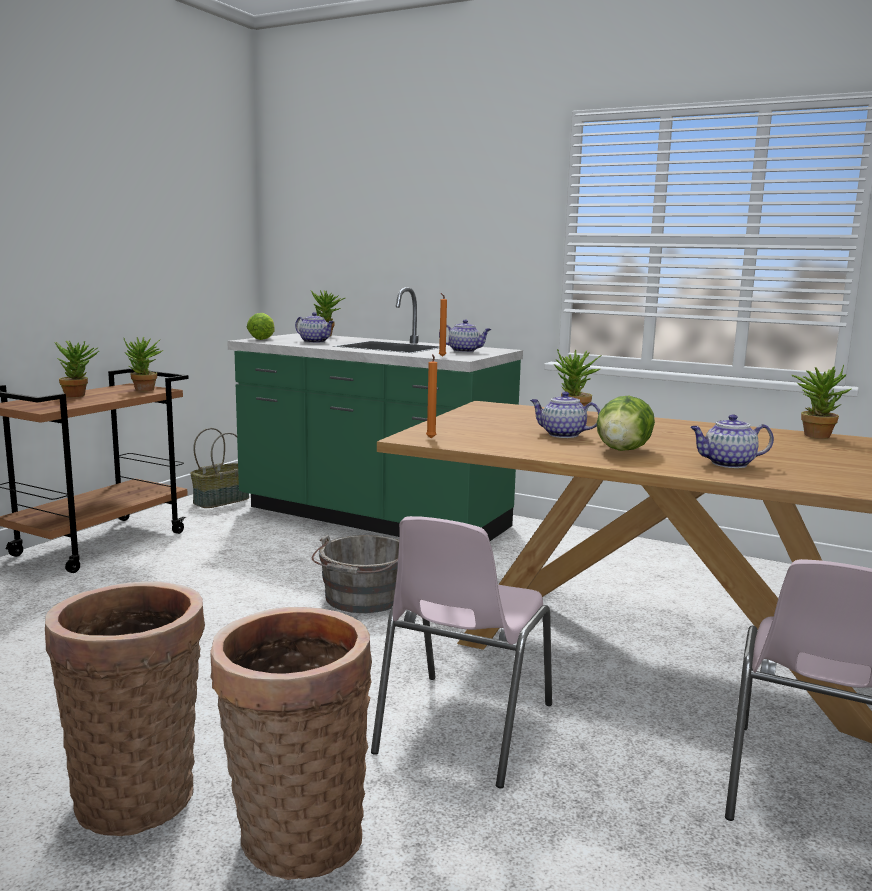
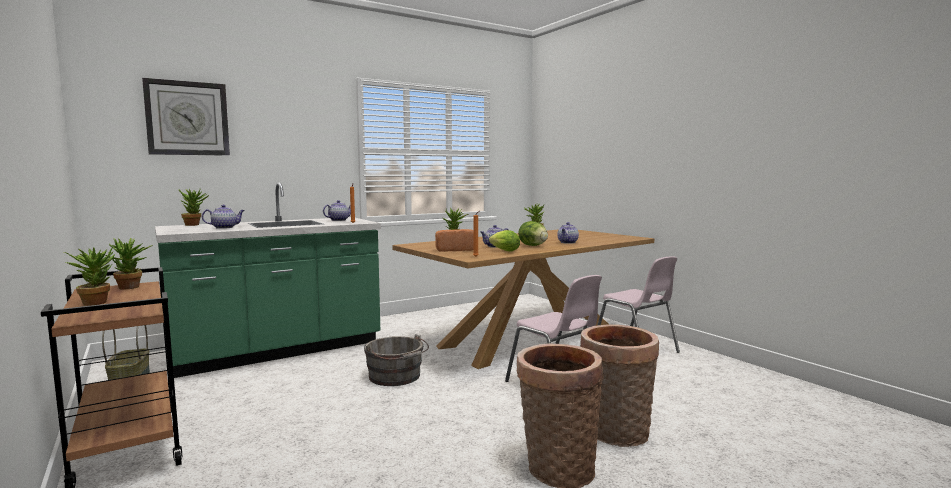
camera: 60 degrees left, 5 degrees down
(263, 339) = (172, 231): lettuce -> lettuce (503, 250)
(353, 200) = (187, 118): none -> wall clock
(479, 424) = (454, 250): none -> bread

